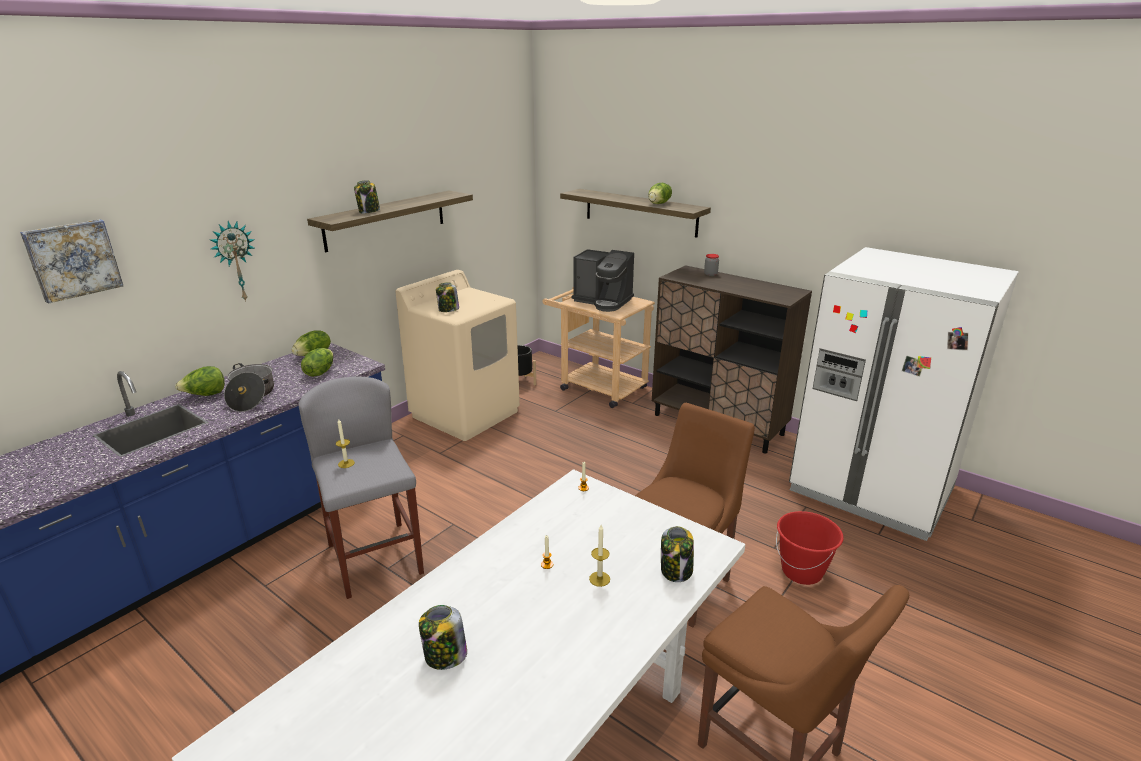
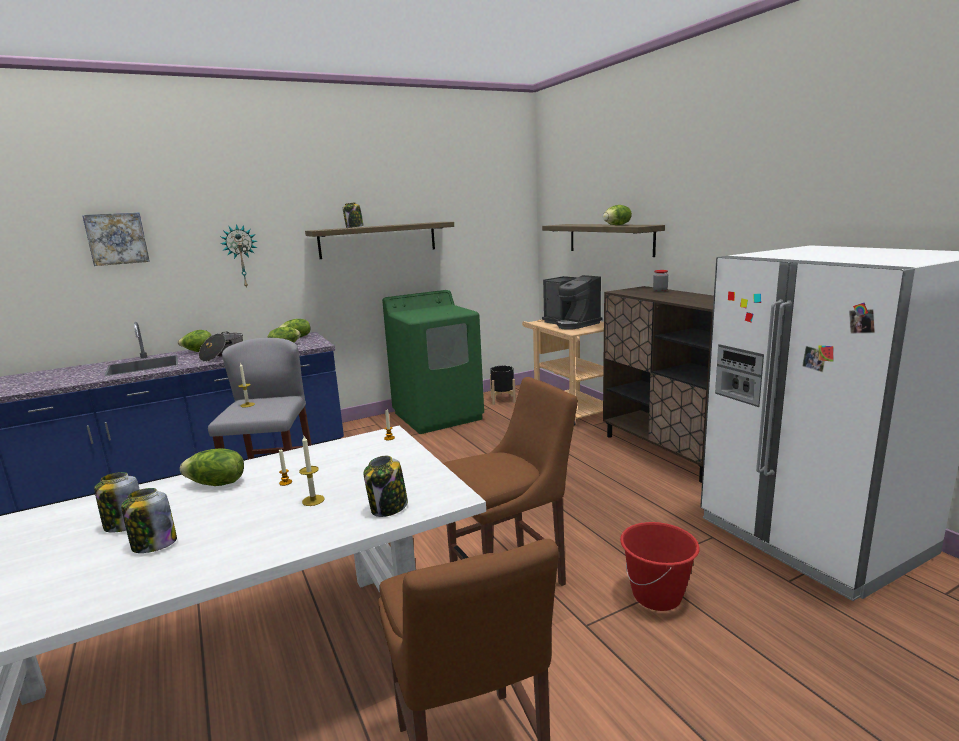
camera: 25 degrees right, 10 degrees down
(448, 310) = (415, 315): jar -> jar (153, 544)
(466, 413) = (438, 416): beige washing machine -> green washing machine
(476, 583) = (216, 484): none -> lettuce

